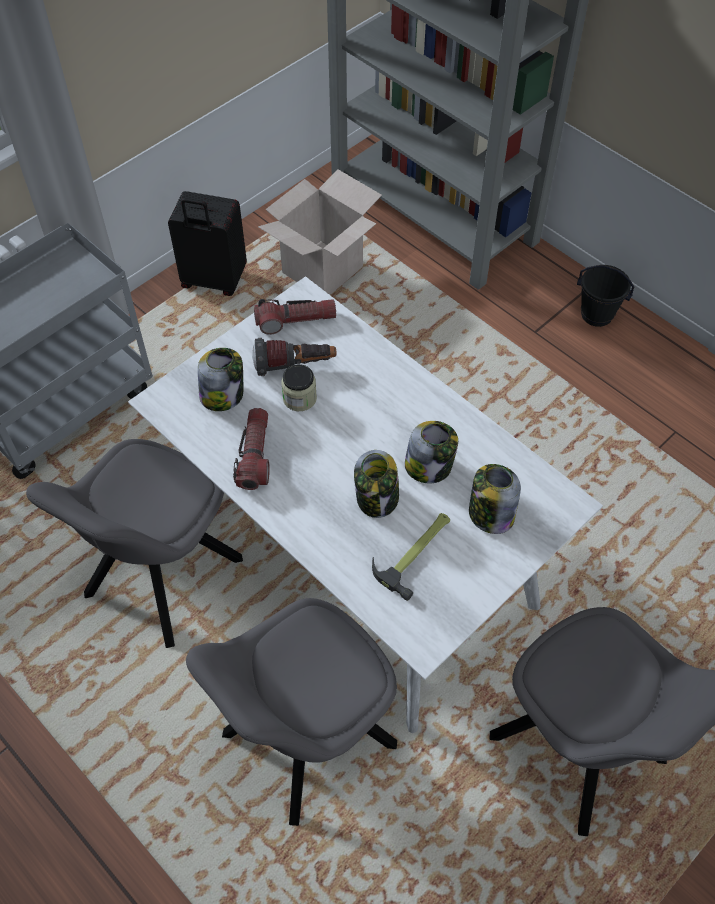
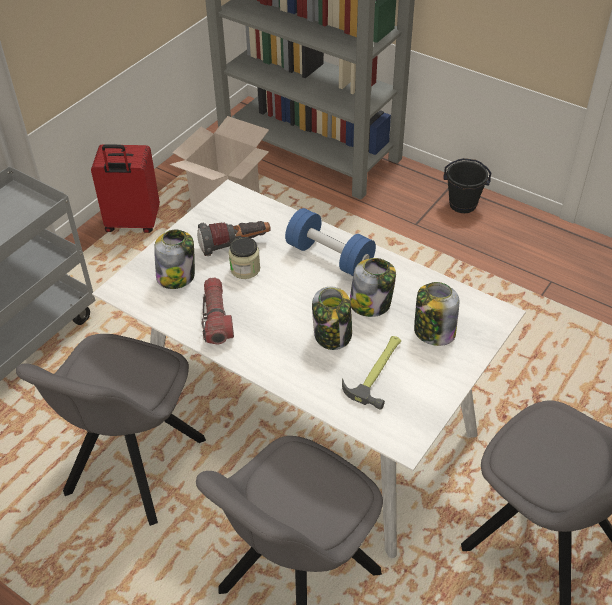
camera: 10 degrees left, 10 degrees down
(213, 281) = (132, 223): black suitcase -> red suitcase
(295, 321) = (227, 212): flashlight -> none
(397, 398) = (330, 257): none -> blue dumbbell

